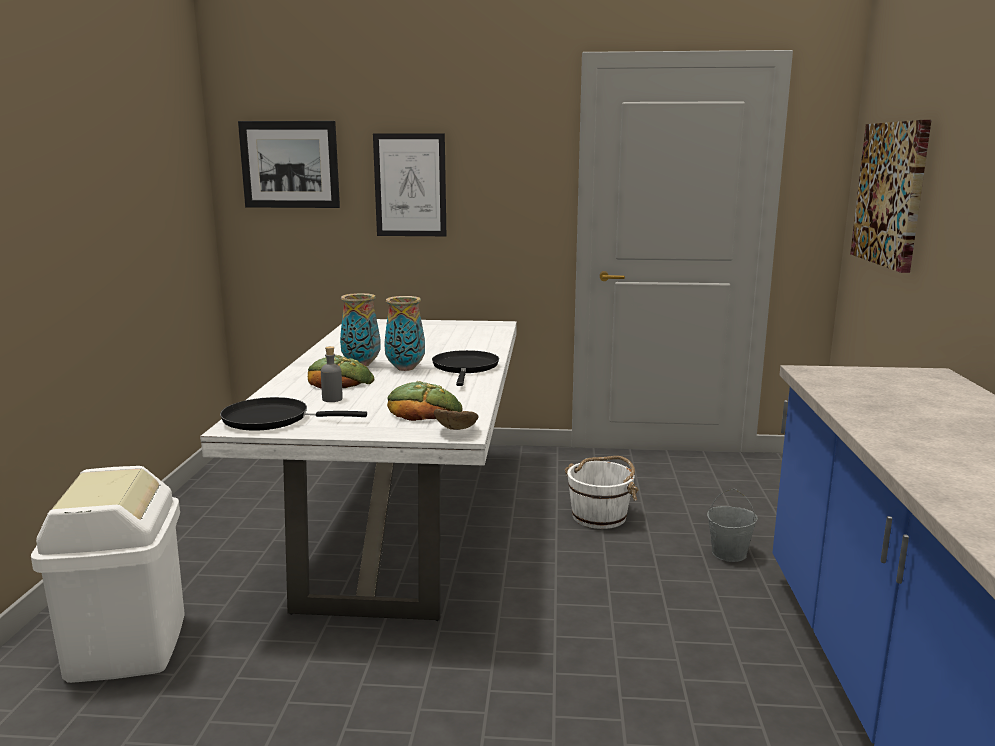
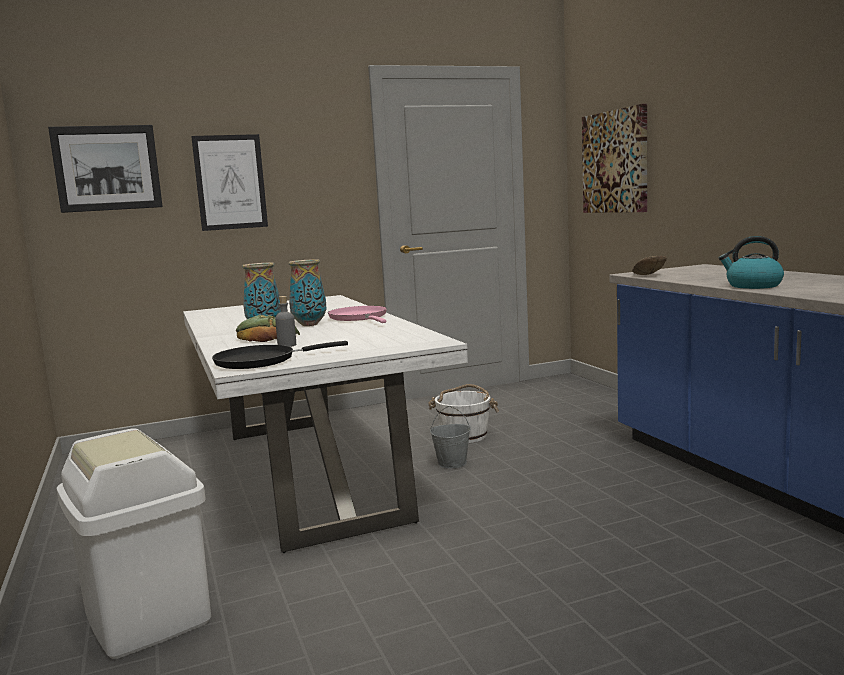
camera: 25 degrees left, 5 degrees down
(423, 409) = (379, 338): bread -> none
(458, 430) = (432, 341): brown bowl -> brown bowl (648, 275)
(465, 368) = (359, 318): black frying pan -> pink frying pan
(729, 553) = (578, 435): grey bucket -> grey bucket (452, 463)
(899, 442) = (753, 286): none -> kettle

